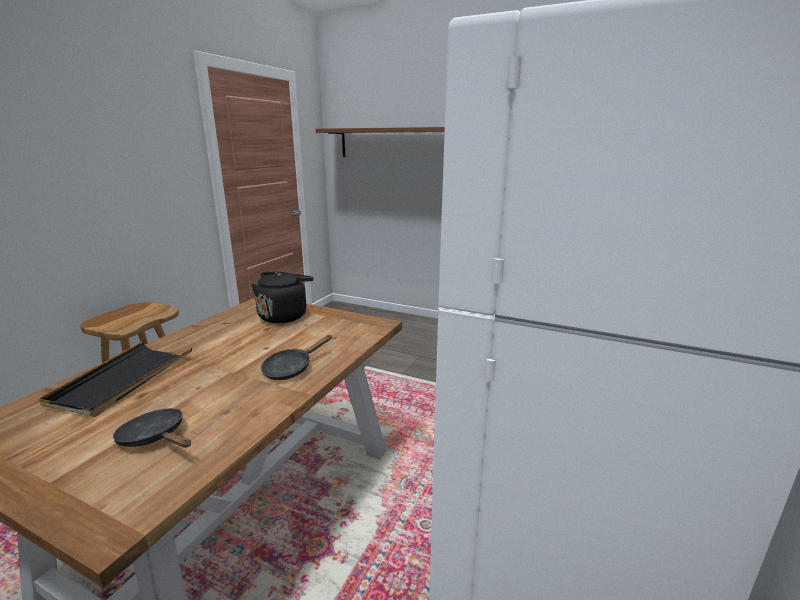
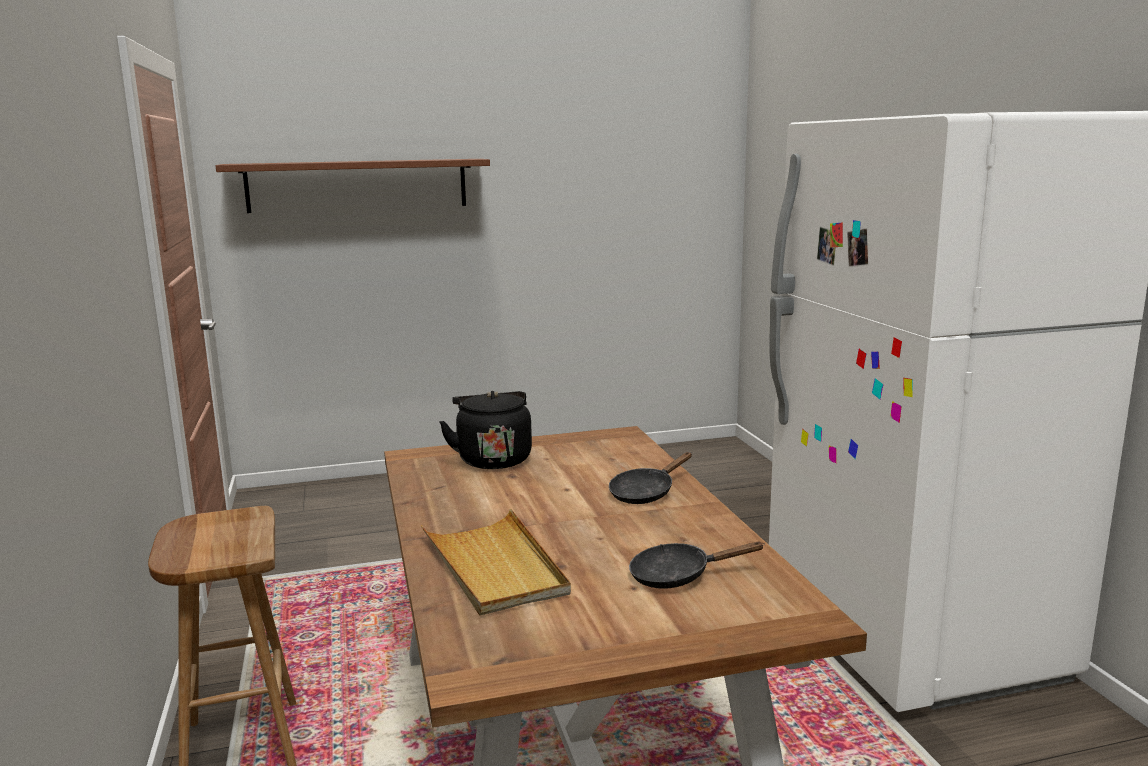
camera: 40 degrees left, 5 degrees down
(123, 380) = (494, 566): black tray -> beige tray
(291, 368) = (645, 493): black frying pan -> black frying pan turned 45 degrees clockwise

